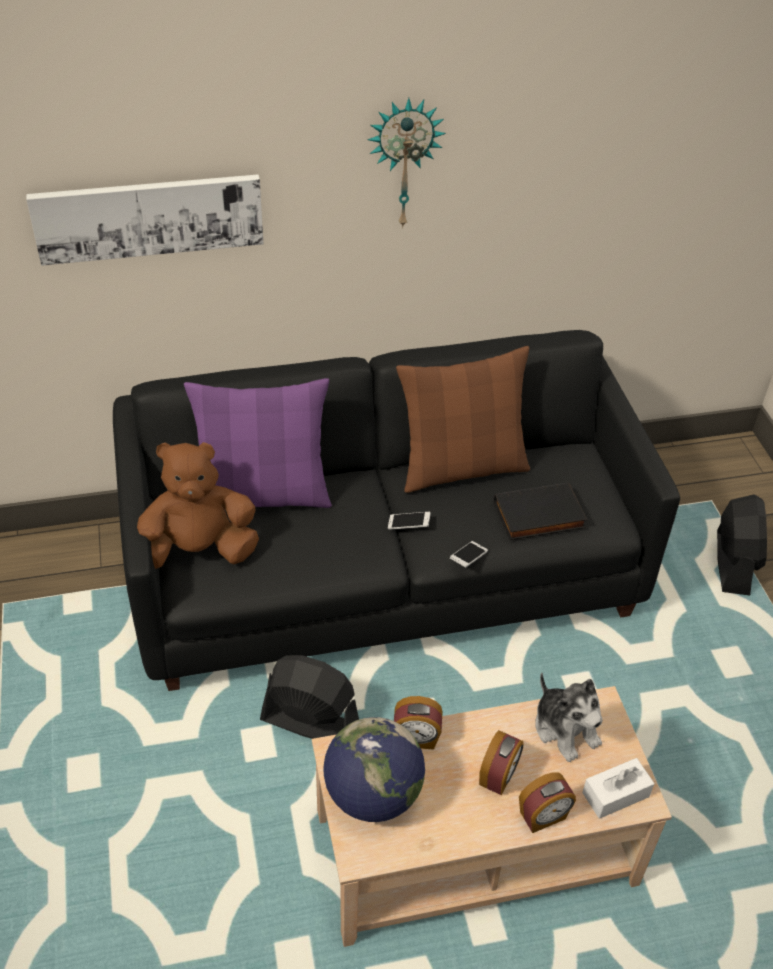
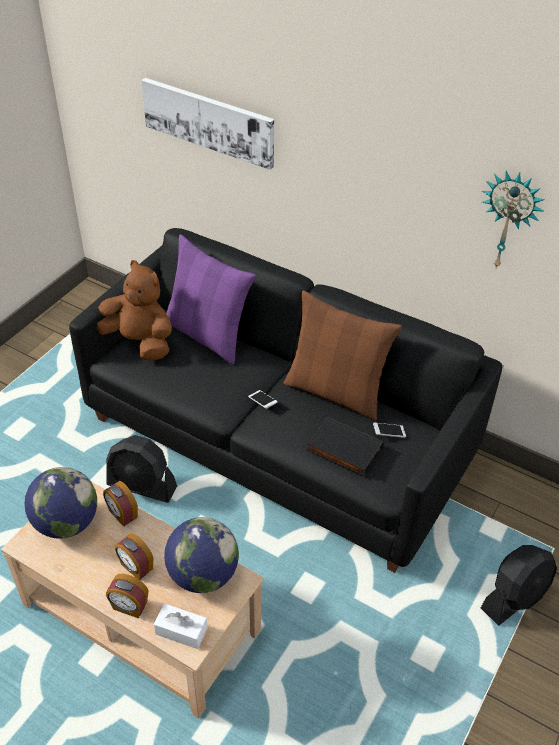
camera: 45 degrees right, 0 degrees up
(309, 722) = (142, 486): black fan -> black fan turned 135 degrees clockwise
(404, 162) = (370, 150): wall clock -> wall clock (509, 220)
(468, 558) = (270, 443): phone -> phone (389, 433)
(498, 776) = (136, 567): alarm clock -> alarm clock turned 60 degrees clockwise
(565, 729) = (203, 575): plush toy -> globe

